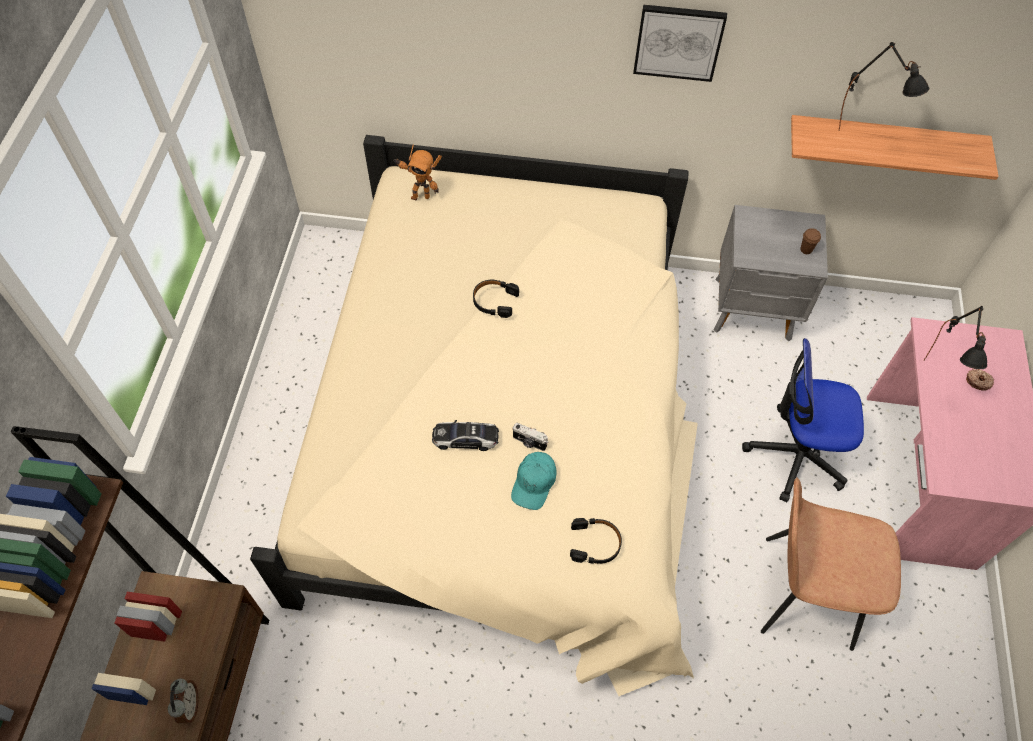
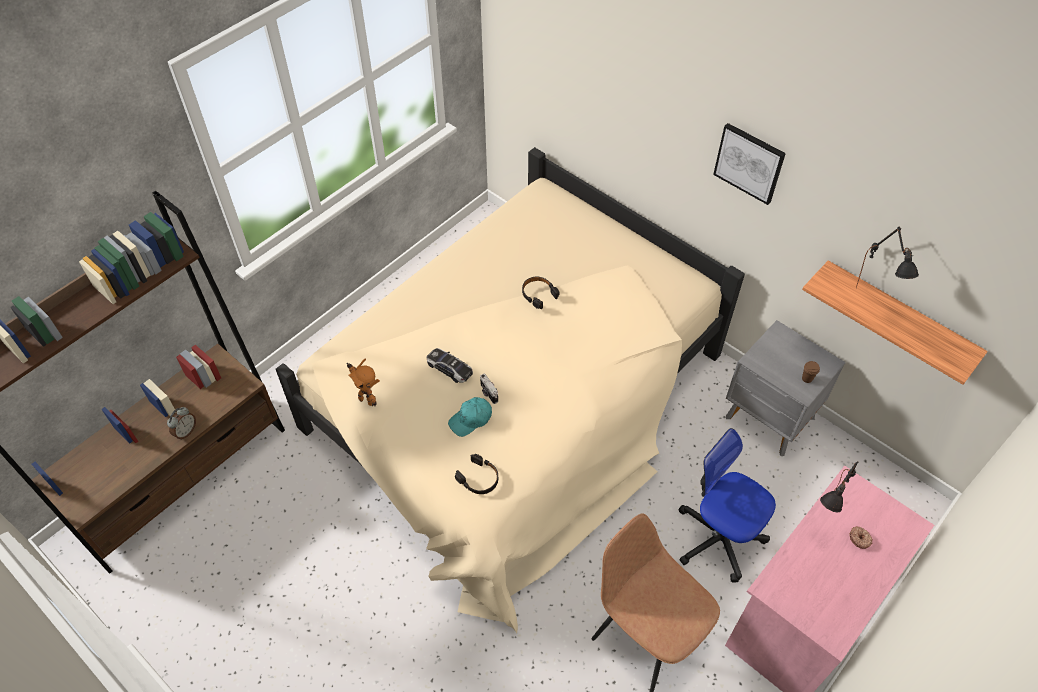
camera: 35 degrees right, 5 degrees down
(420, 196) = (545, 204): toy robot -> toy robot (367, 399)

